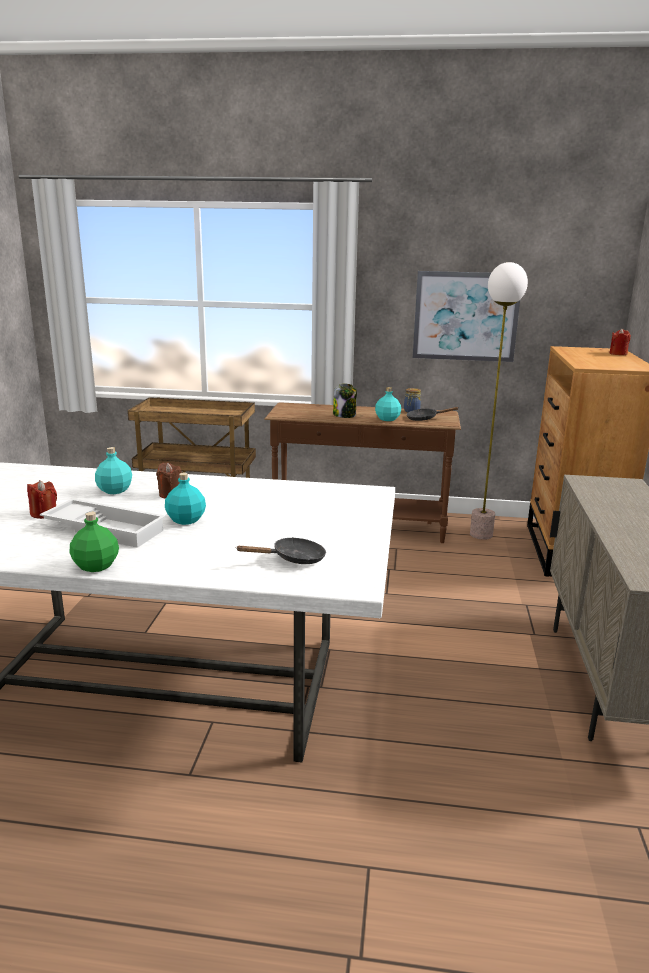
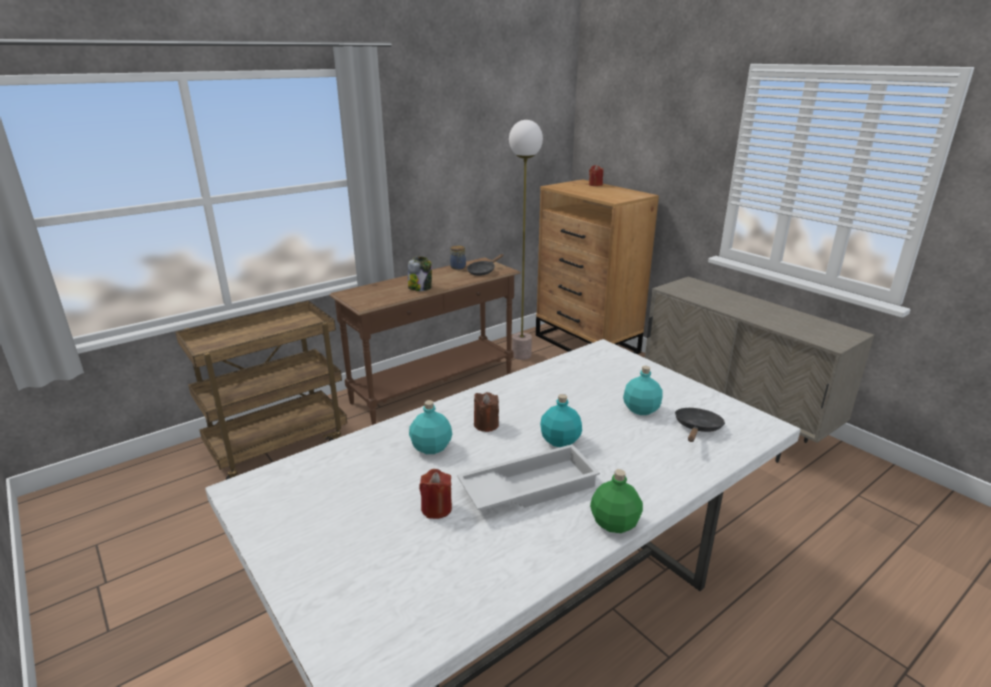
camera: 45 degrees left, 5 degrees up
(387, 419) = (460, 280): turquoise bottle -> turquoise bottle (641, 409)
(465, 316) = (471, 171): picture -> none

